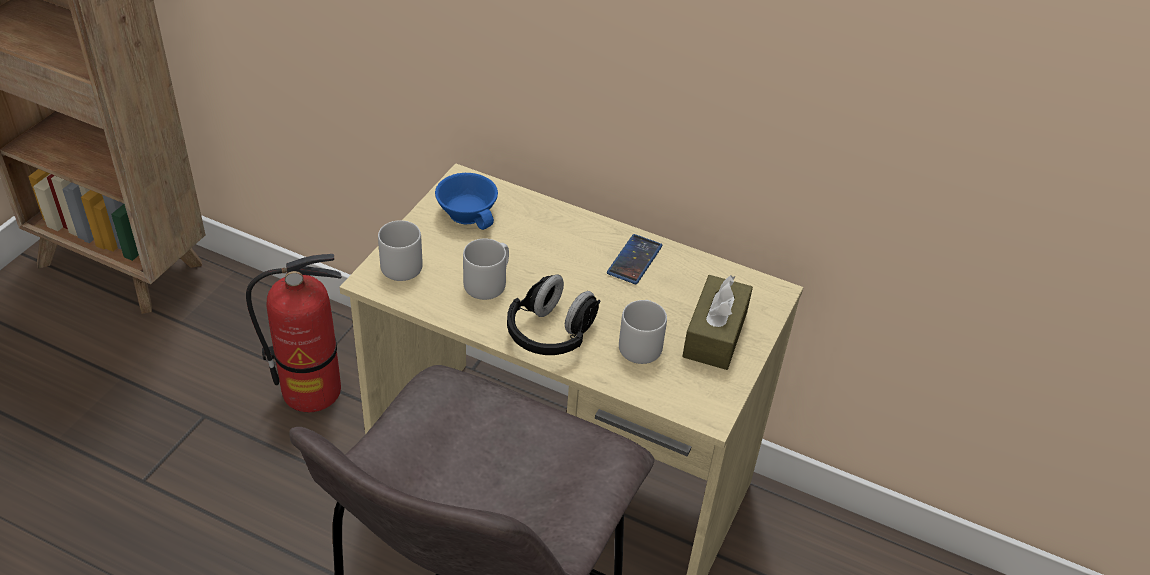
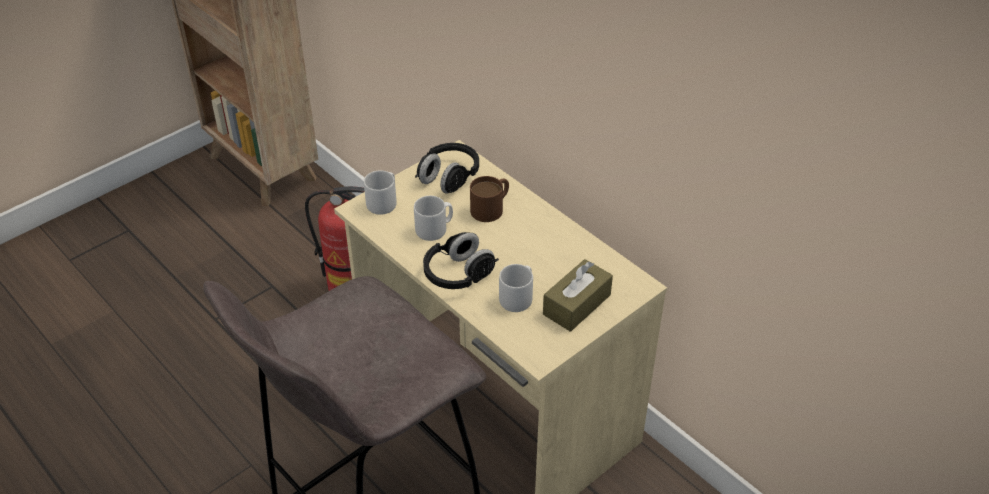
camera: 25 degrees right, 0 degrees up
(470, 213) = (449, 177): blue cup -> black headphones
(544, 239) = (491, 207): none -> brown mug
(634, 260) = (549, 237): phone -> none

